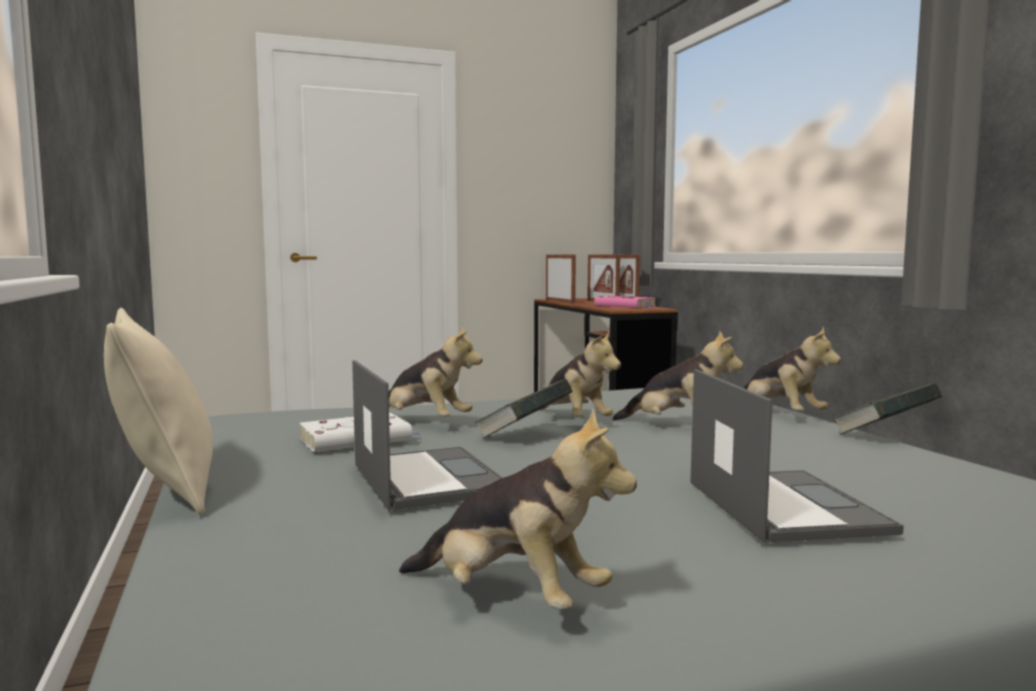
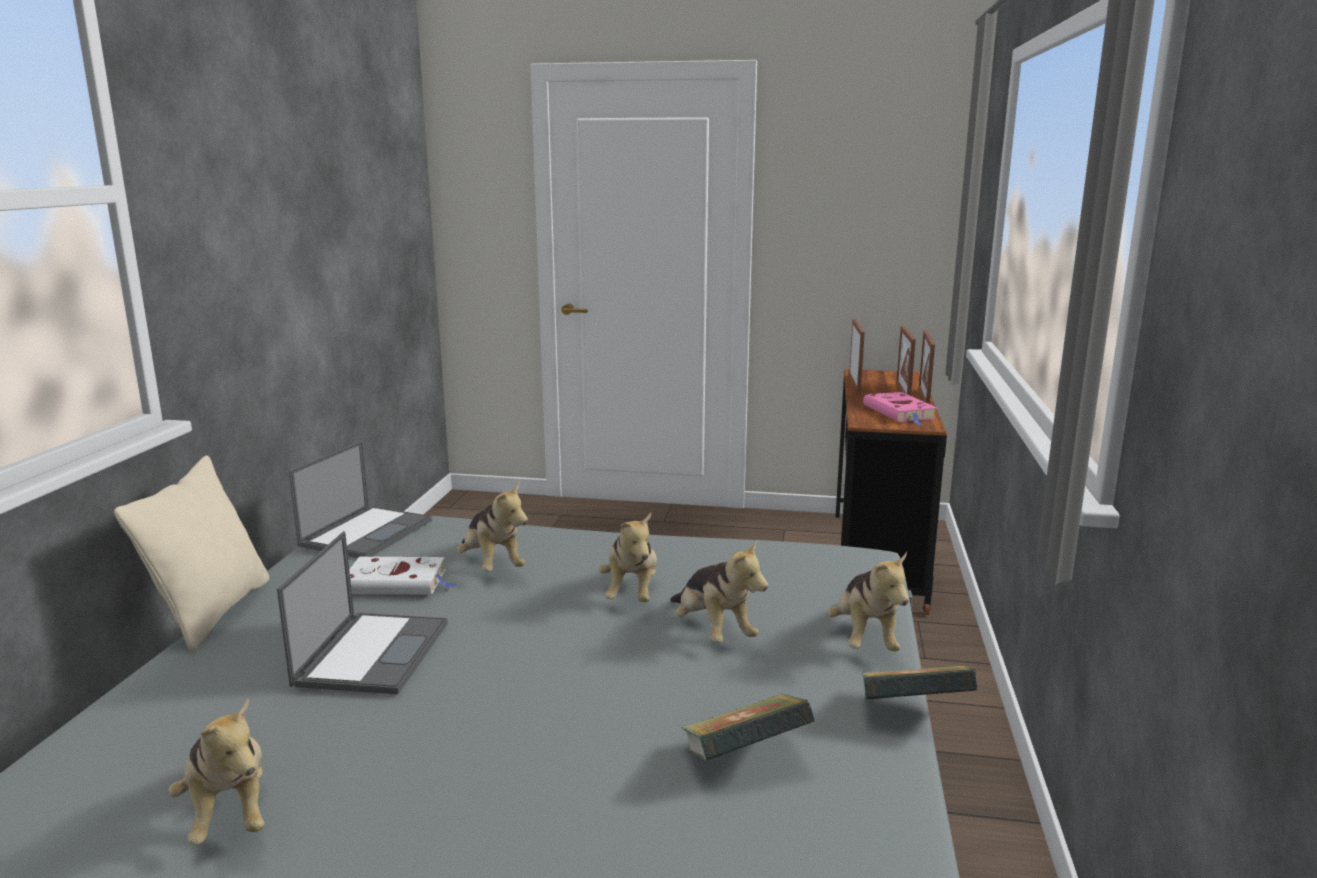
camera: 30 degrees right, 10 degrees up
(523, 435) = (543, 608): book -> book (745, 759)
(782, 505) = (571, 788): laptop -> laptop (367, 532)

